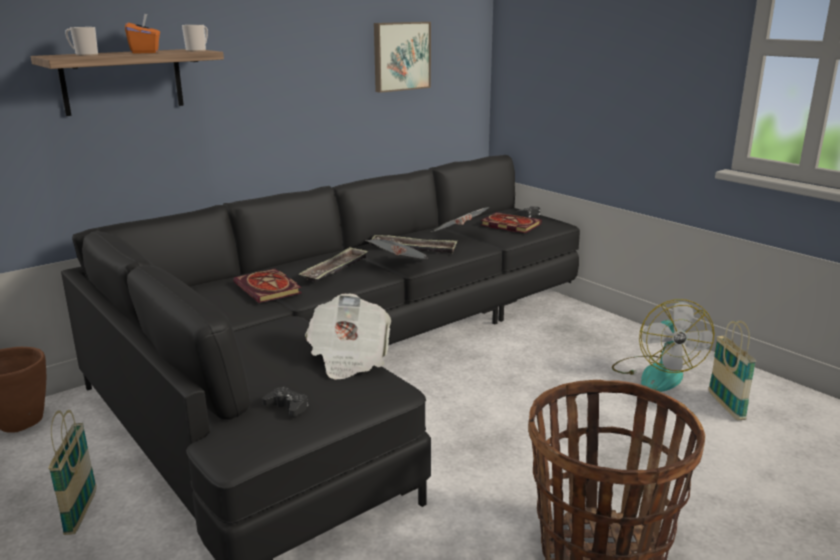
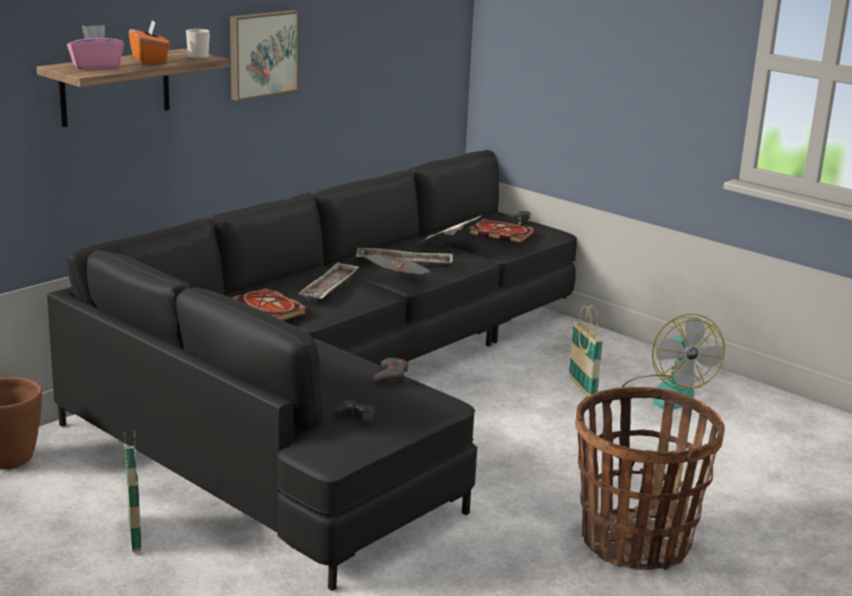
camera: 10 degrees left, 0 degrees up
(84, 55) = (96, 67): mug -> pink tissue box
(349, 358) = (391, 375): newspaper -> grey game controller
(400, 56) = (380, 43): picture -> picture (262, 54)
(726, 406) = (737, 420): basket -> basket (582, 388)

